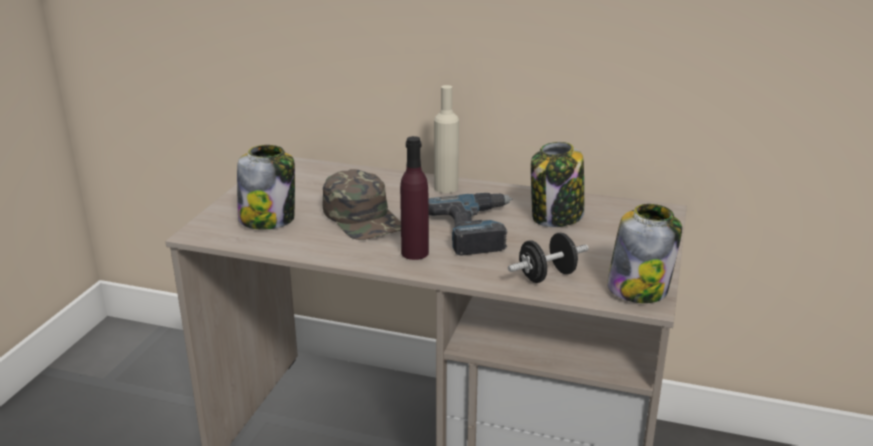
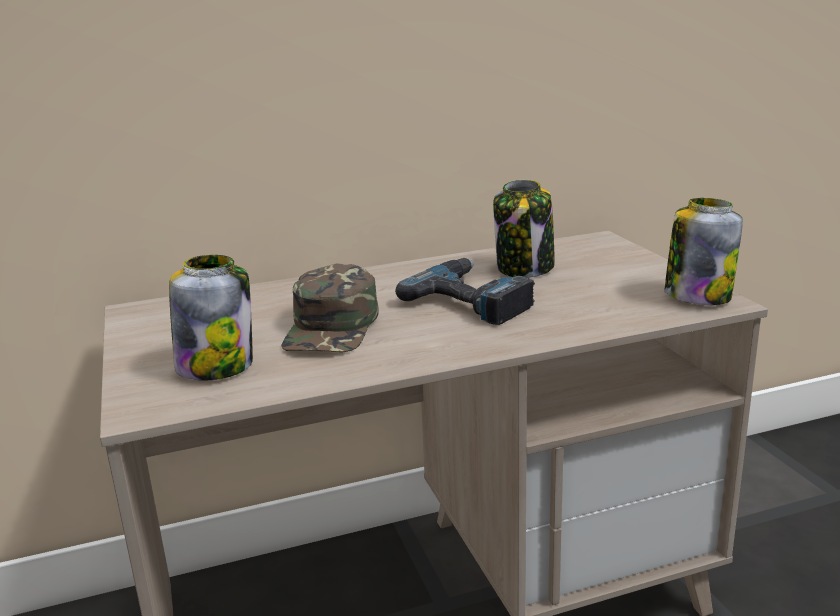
camera: 35 degrees left, 5 degrees down
(363, 217) = (333, 327): green cap -> green cap turned 75 degrees clockwise
(415, 253) = (450, 338): purple bottle -> none
(446, 188) = (375, 277): beige bottle -> none
(547, 276) = (609, 313): black dumbbell -> none

